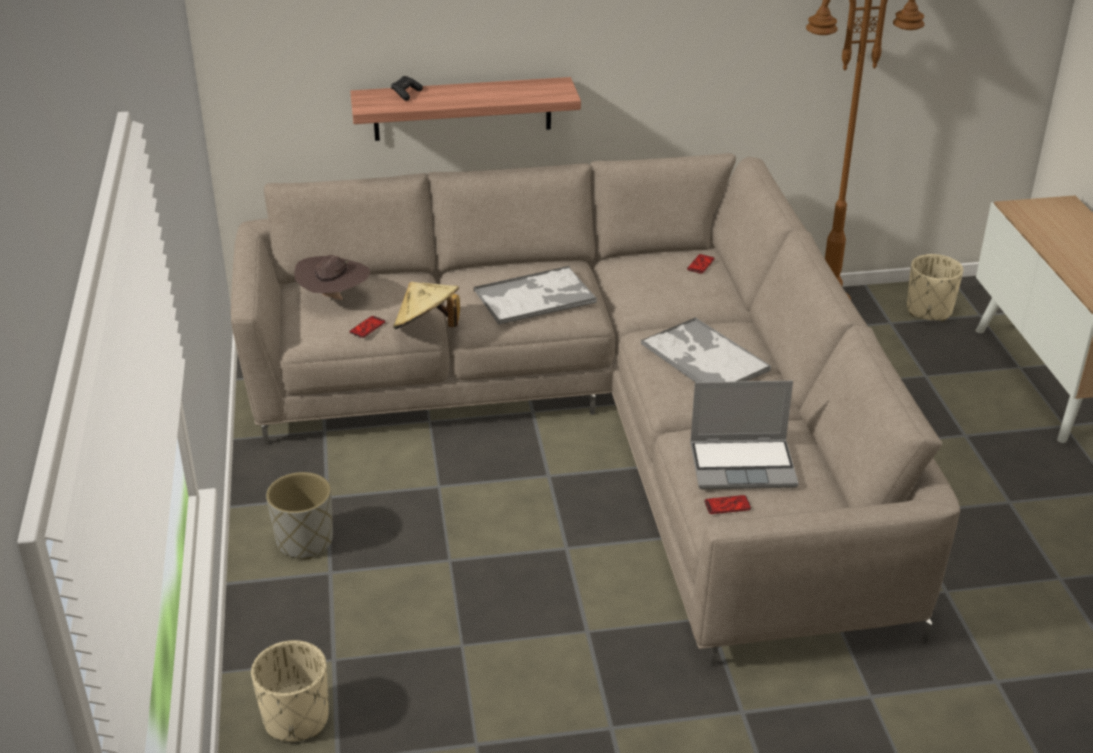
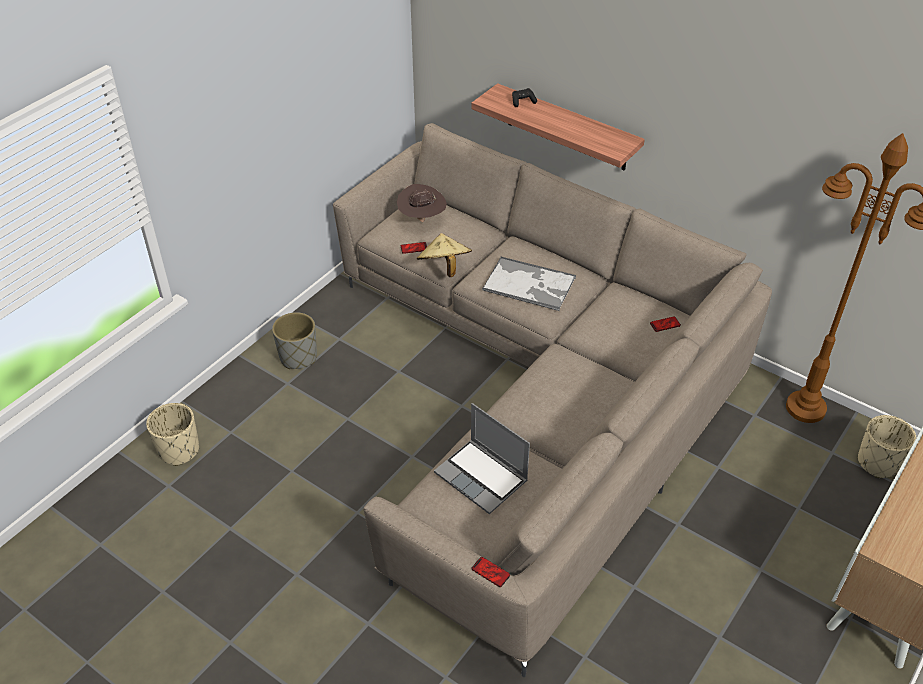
camera: 45 degrees right, 10 degrees up
(703, 357) = (567, 390): tray -> none
(727, 505) = (436, 495): phone -> phone (490, 572)

